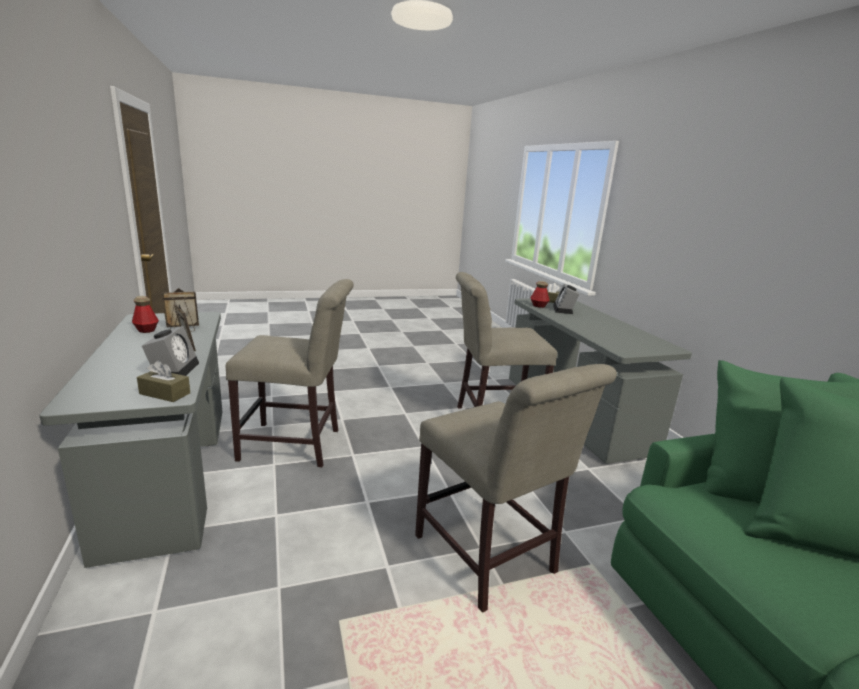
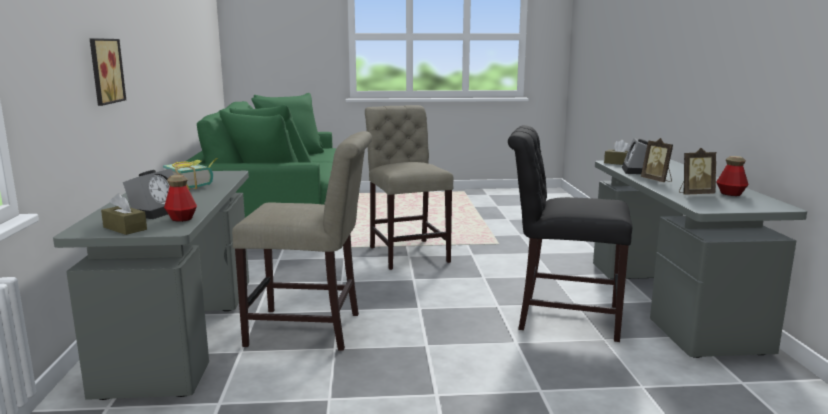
camera: 165 degrees left, 5 degrees down
(296, 445) = (562, 317): beige chair -> black chair
(608, 333) = (194, 185): none -> book
(703, 246) = (104, 71): none -> picture

